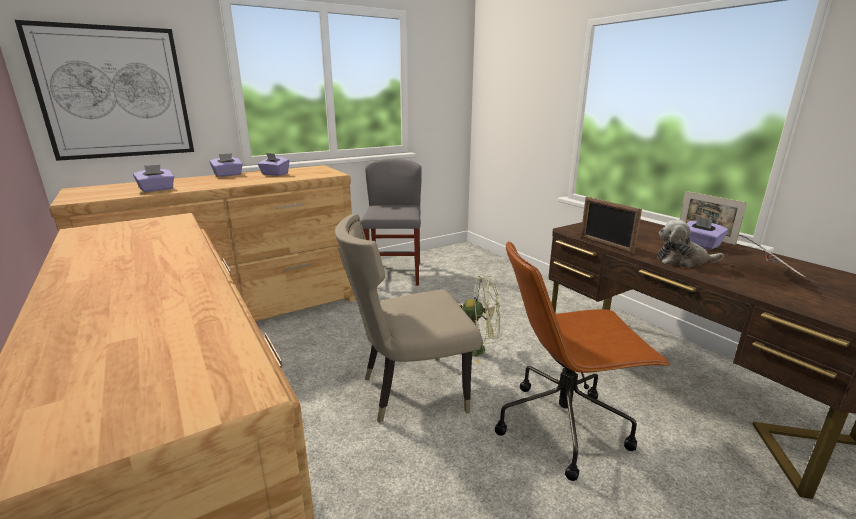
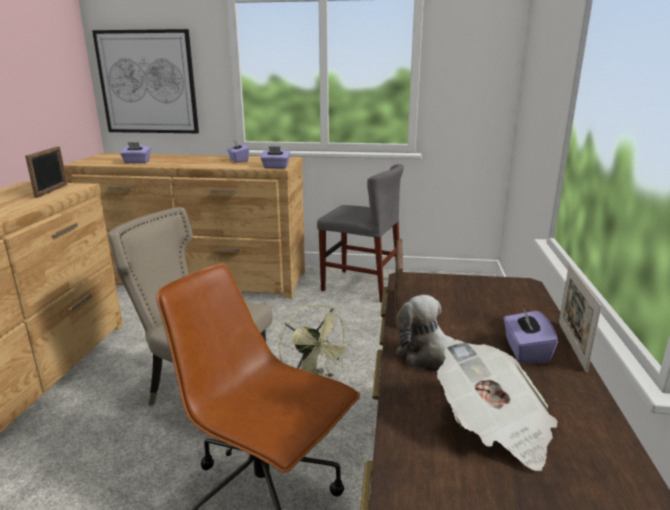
camera: 40 degrees right, 0 degrees up
(157, 228) = (52, 191): none -> picture frame
(228, 175) = (209, 156): purple tissue box -> purple tissue box (275, 167)
(395, 273) = (361, 285): grey chair -> grey chair turned 75 degrees clockwise

